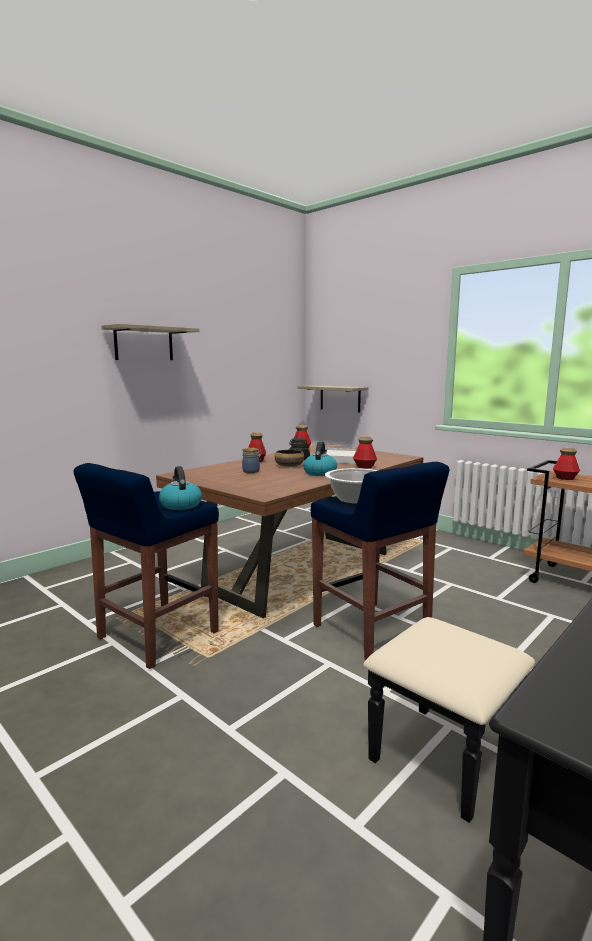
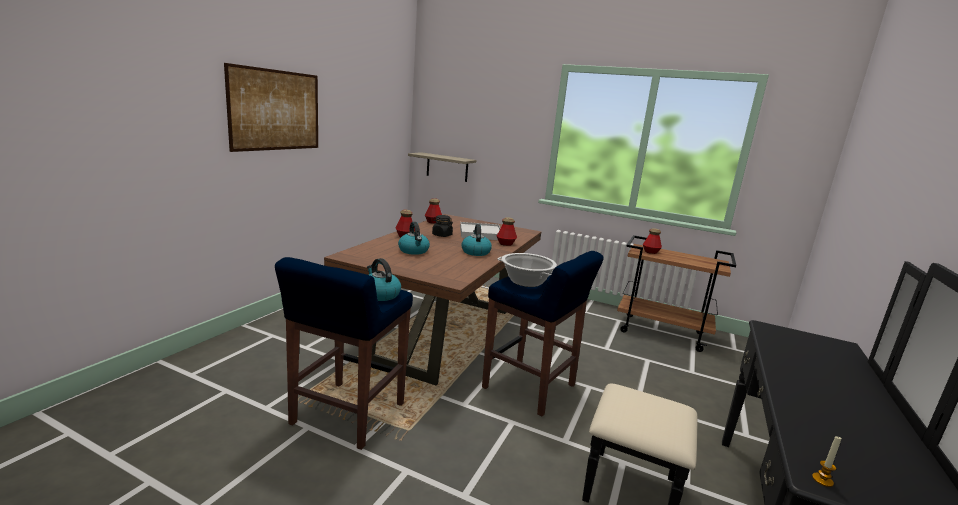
camera: 20 degrees left, 5 degrees up
(144, 344) = (276, 110): shelf -> picture
(252, 471) = (414, 251): jar -> kettle
(289, 466) = (440, 243): bowl -> none
(554, 718) = (822, 480): none -> candle

